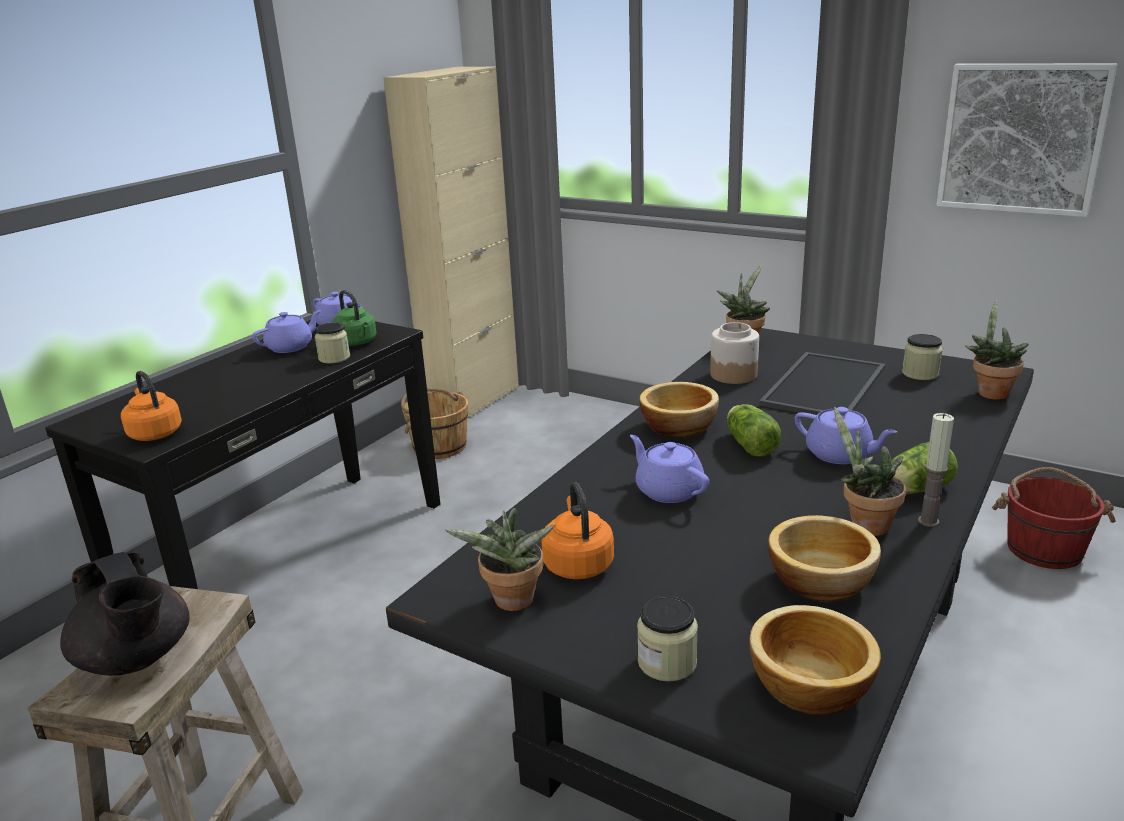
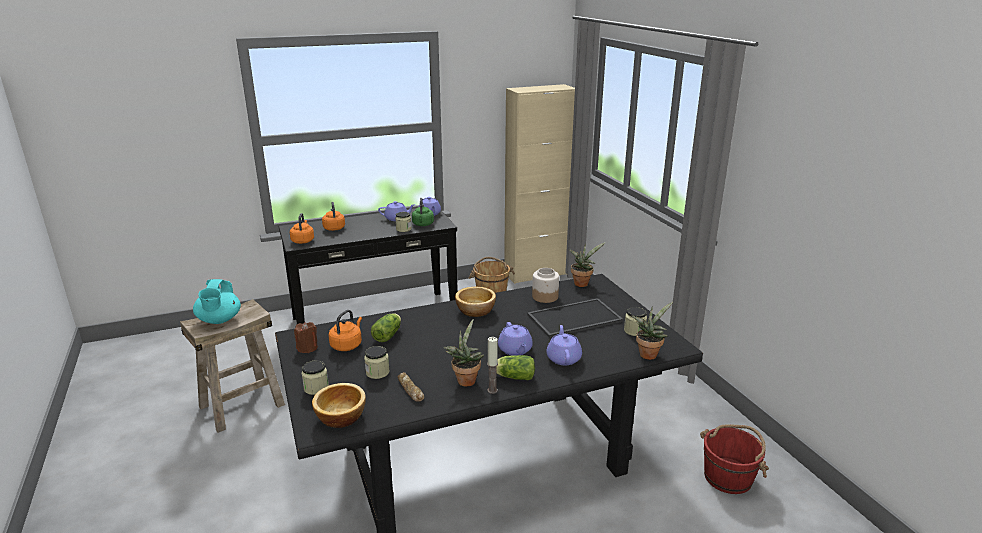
camera: 35 degrees right, 0 degrees up
(136, 659) = (219, 320): black teapot -> turquoise teapot
(187, 394) = (334, 228): none -> orange kettle
(512, 603) = (307, 348): potted plant -> brown candle
(668, 490) = (423, 334): purple teapot -> purple teapot (563, 358)
(718, 581) = (377, 372): none -> jar
(749, 444) = (488, 329): lettuce -> lettuce (388, 335)
(822, 581) = (410, 390): bowl -> bread
(1021, 138) = (793, 206): picture -> none

